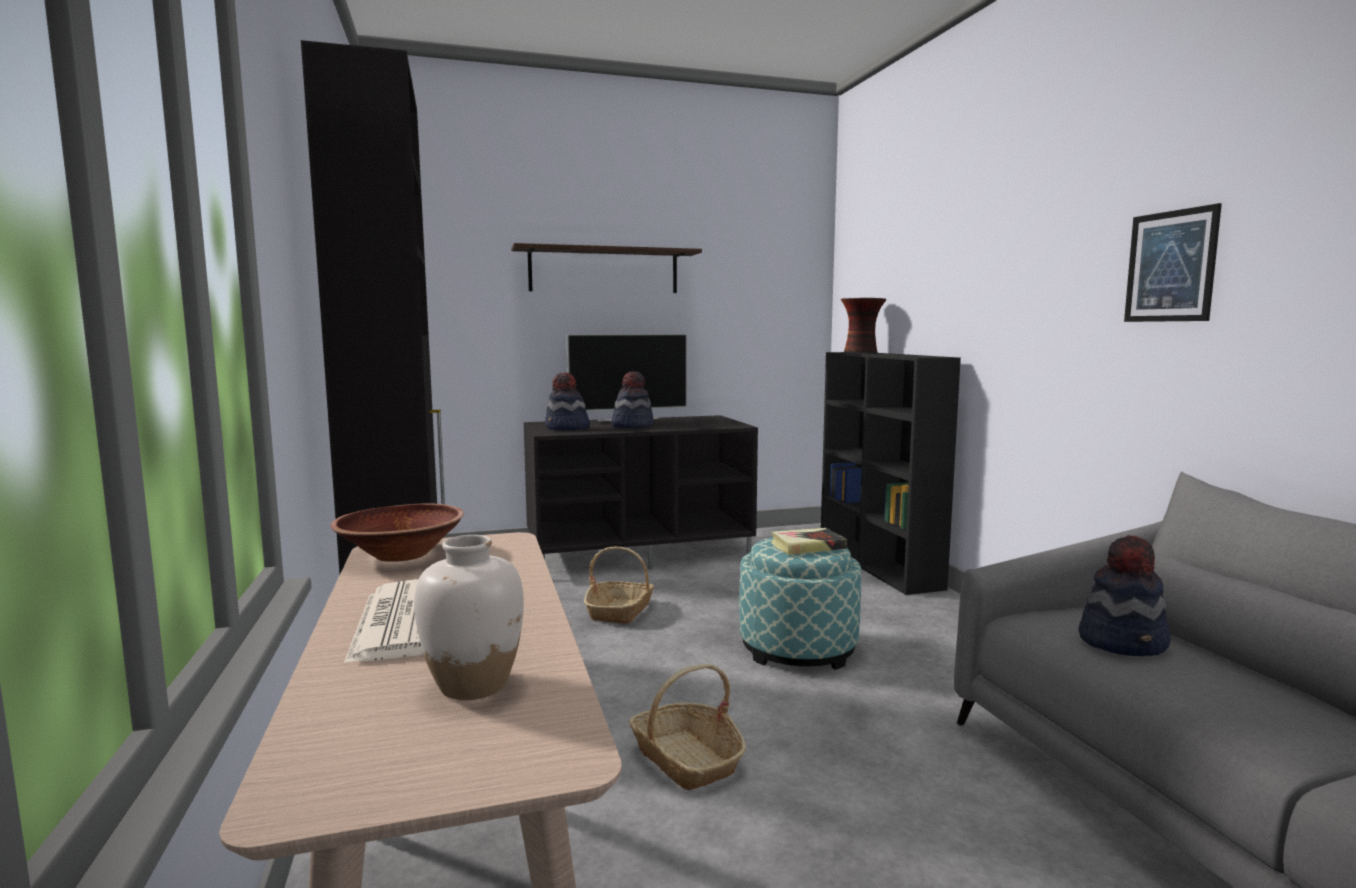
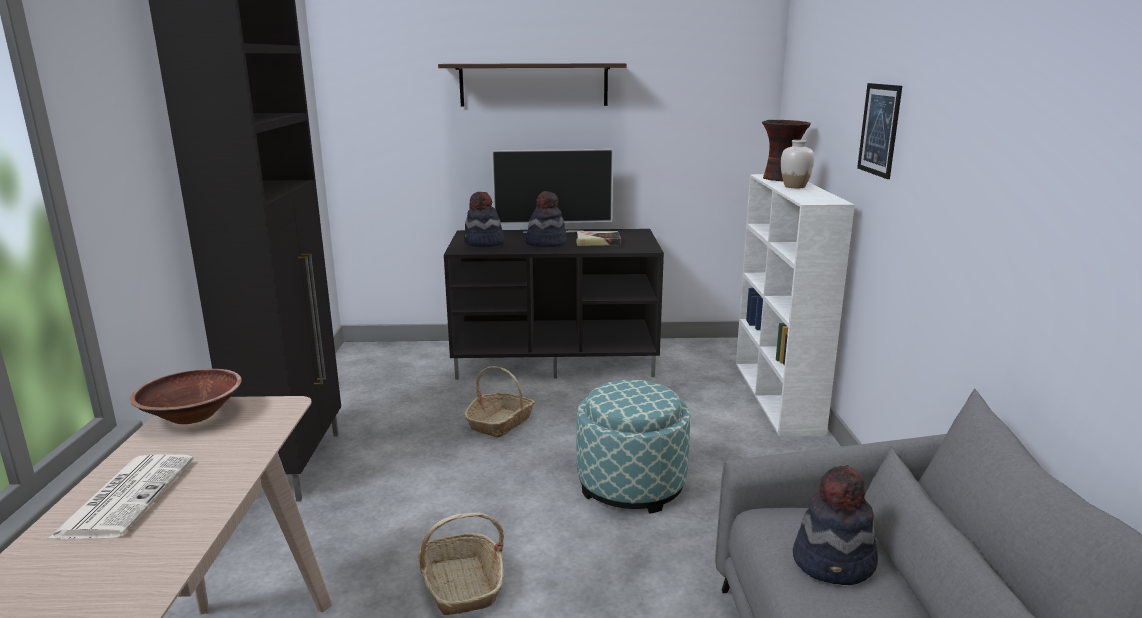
camera: 15 degrees right, 10 degrees up
(473, 684) = (103, 577): white vase -> white vase (794, 186)
(807, 546) = (638, 397): book -> book (598, 242)
(879, 565) = (777, 397): black bookcase -> white bookcase
(1170, 266) = (1013, 156): picture -> picture (879, 129)

